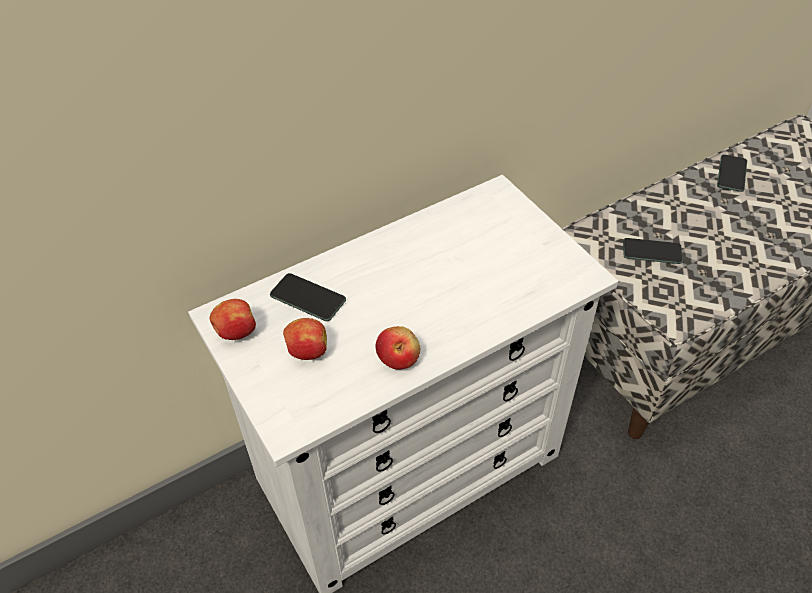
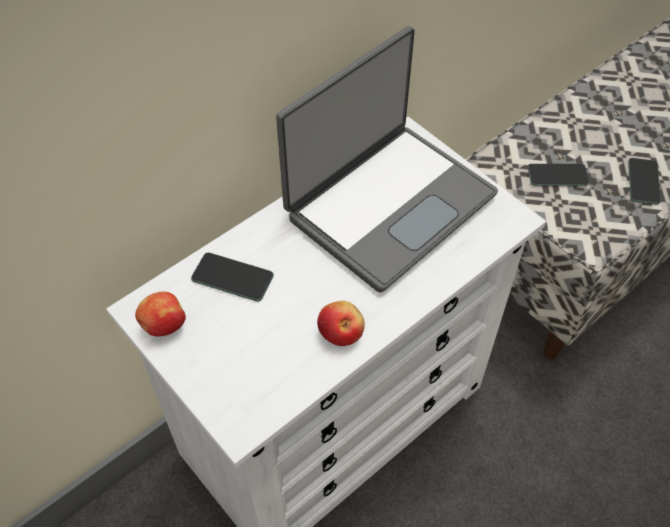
camera: 10 degrees left, 5 degrees up
(307, 351) = (244, 337): apple -> none
(467, 249) = (388, 204): none -> laptop
(731, 173) = (621, 83): phone -> phone (643, 181)

